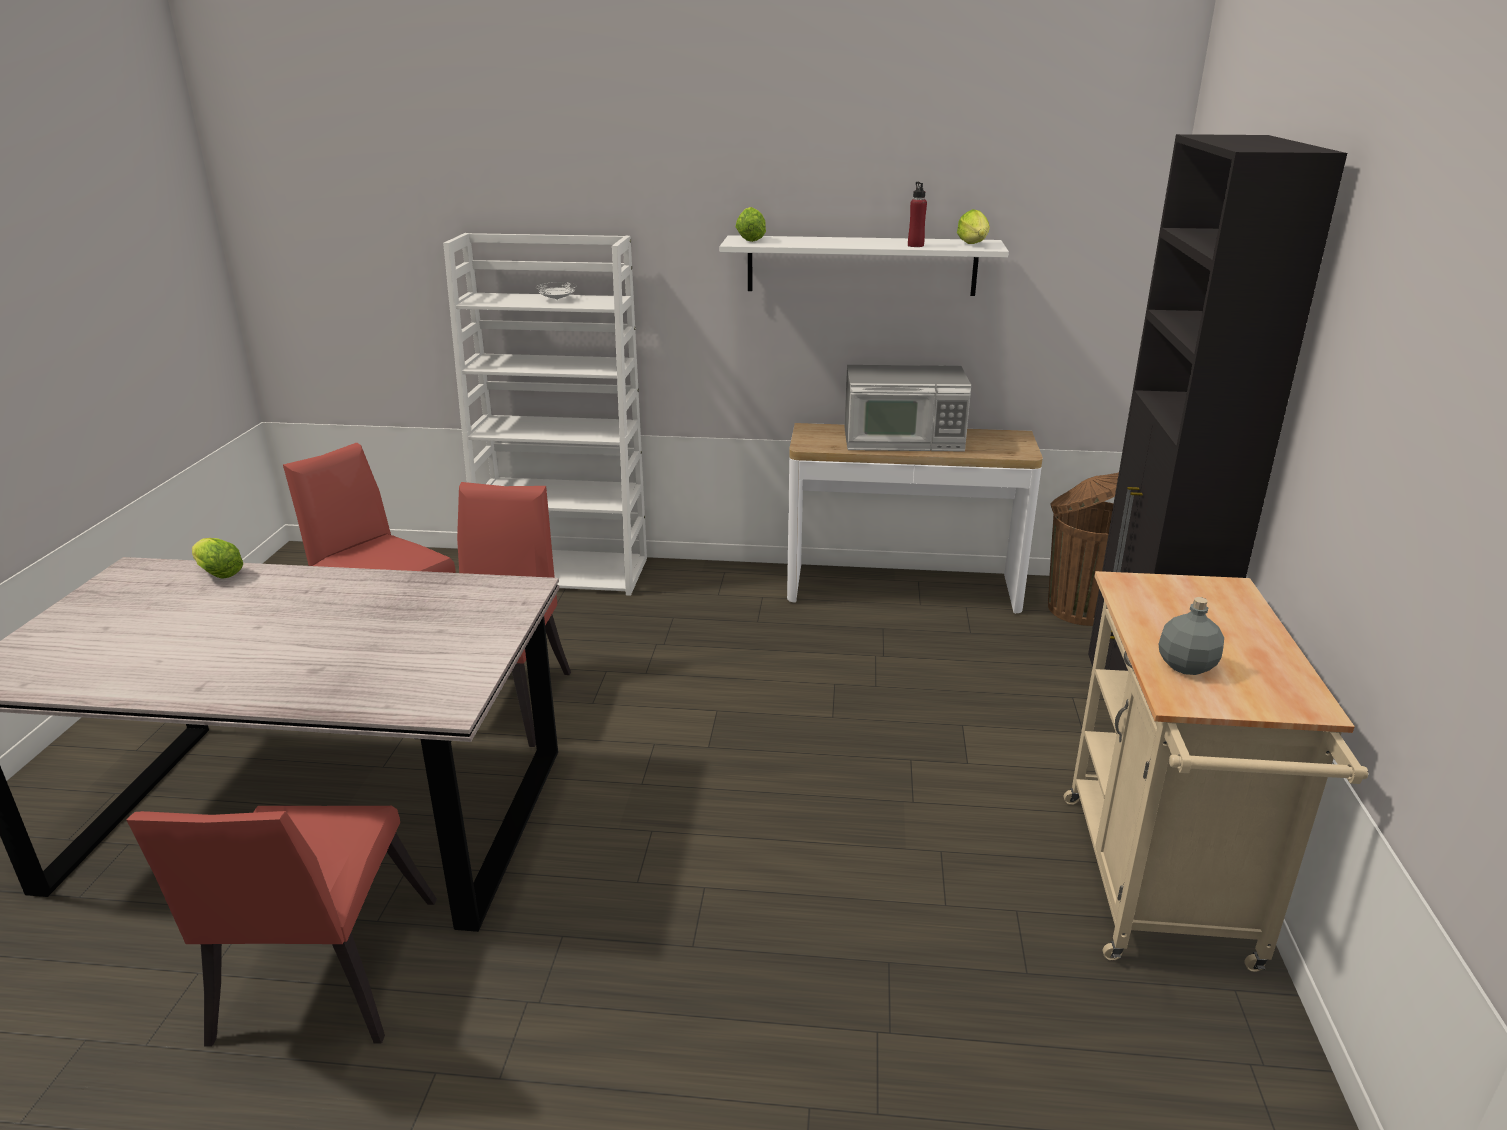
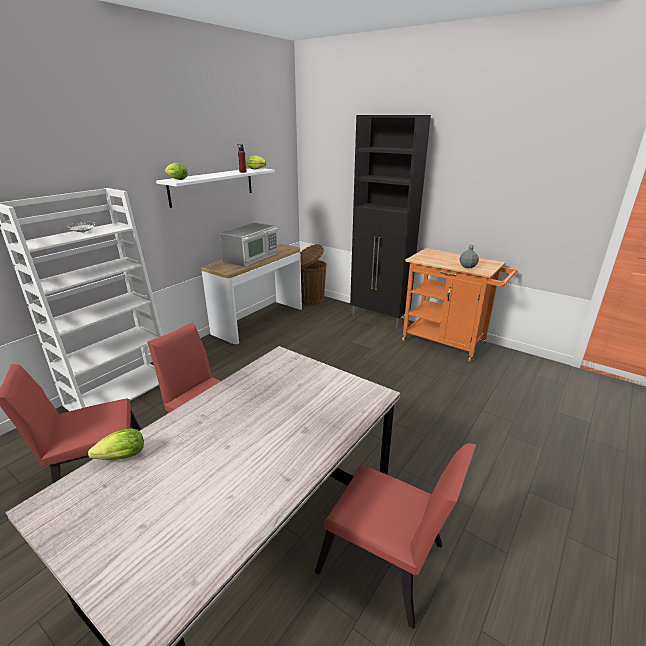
camera: 60 degrees left, 0 degrees up
(1160, 891) = (448, 344): beige cart -> orange cart

